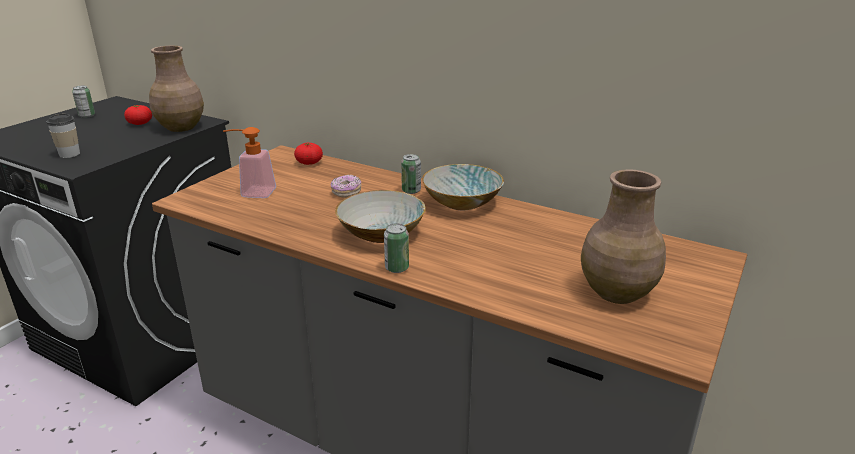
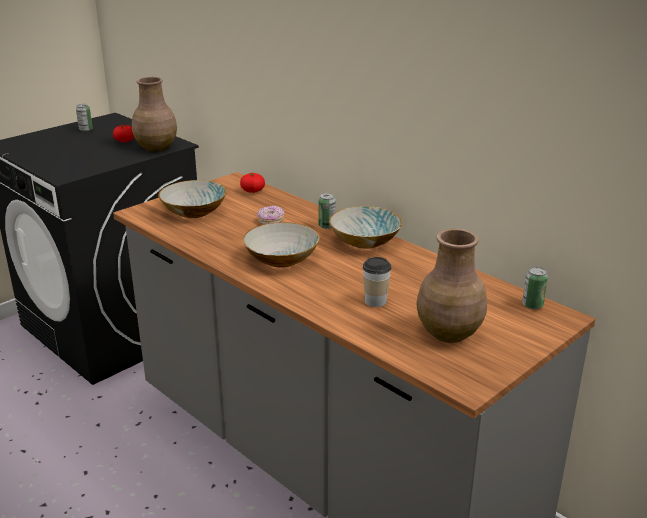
camera: 15 degrees right, 0 degrees up
(69, 154) = (62, 164): cup -> cup (375, 301)
(252, 192) = (194, 212): soap dispenser -> bowl
(397, 268) = (279, 289): can -> can (532, 305)

